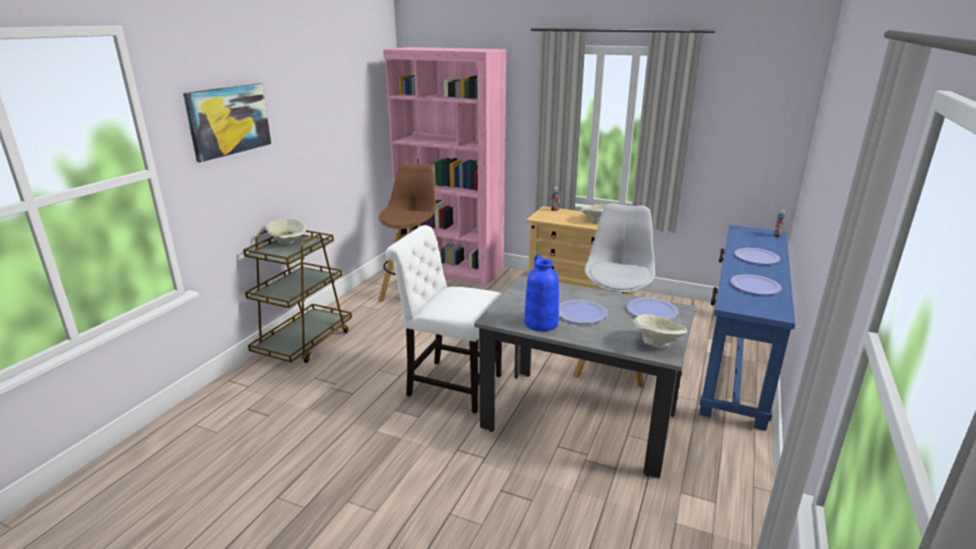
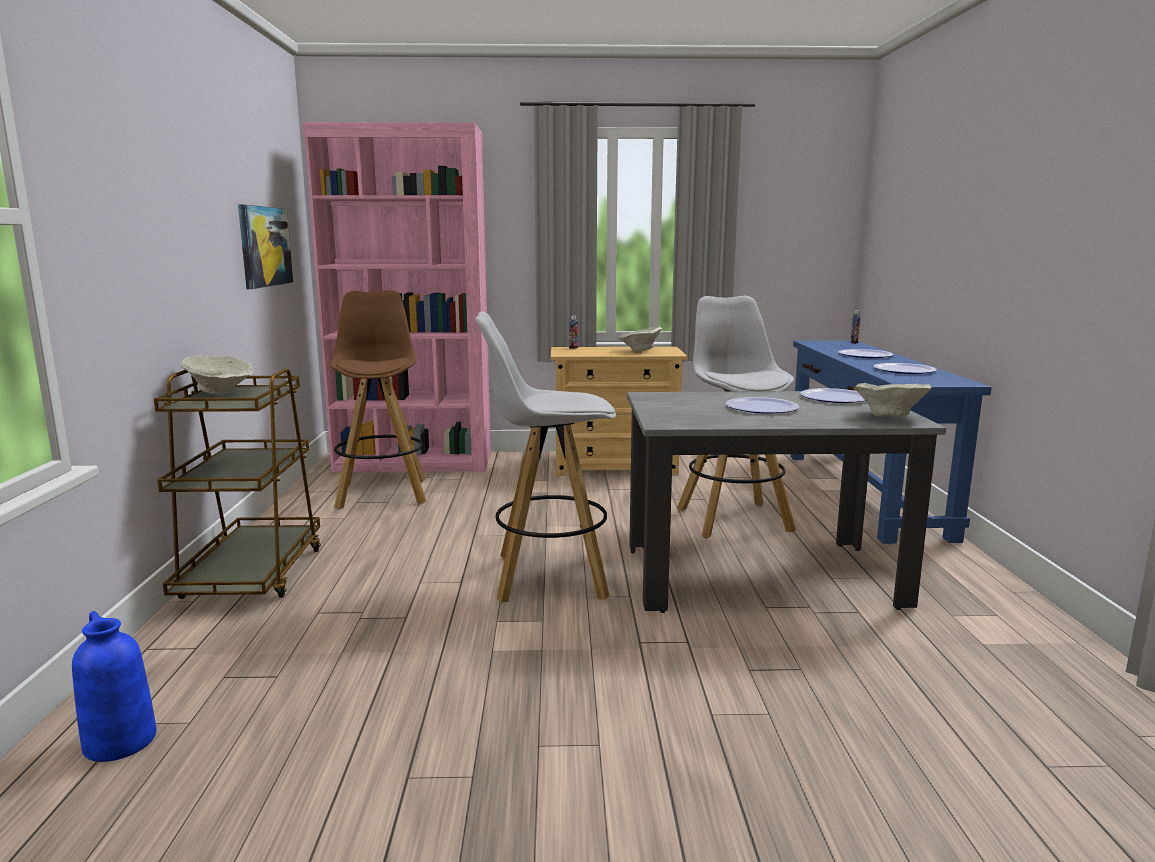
camera: 25 degrees left, 10 degrees down
(229, 120) = (126, 163): picture -> picture (264, 246)
(450, 384) = (548, 577): white chair -> white stool
(540, 323) = (729, 419): blue vase -> blue vase (119, 741)

